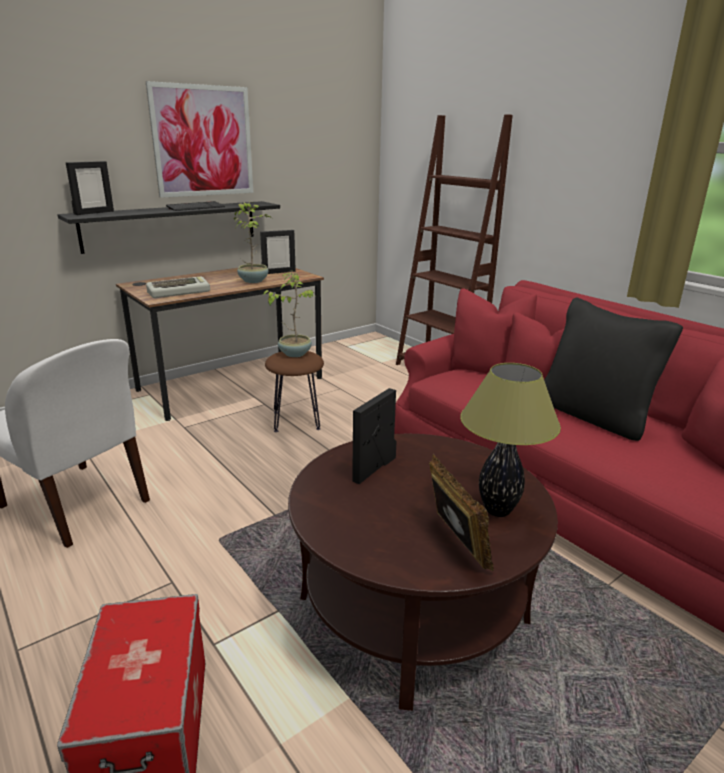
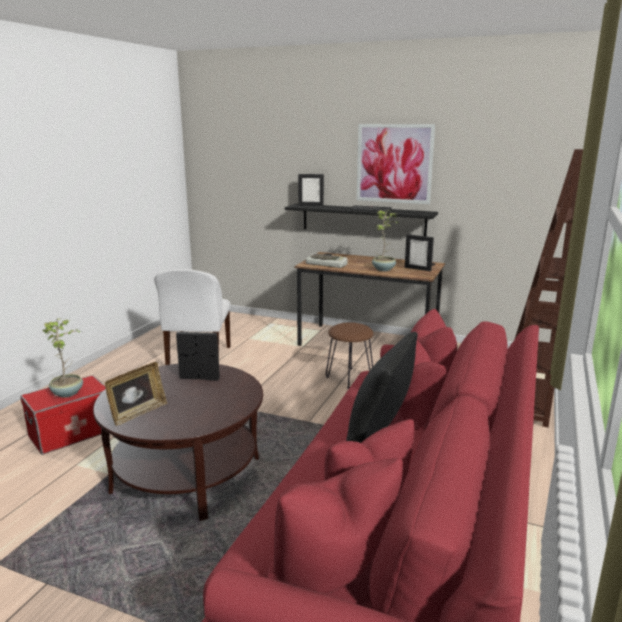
camera: 60 degrees right, 5 degrees down
(294, 353) = (354, 326): potted plant -> potted plant (68, 393)
(497, 510) = (180, 418): table lamp -> none

